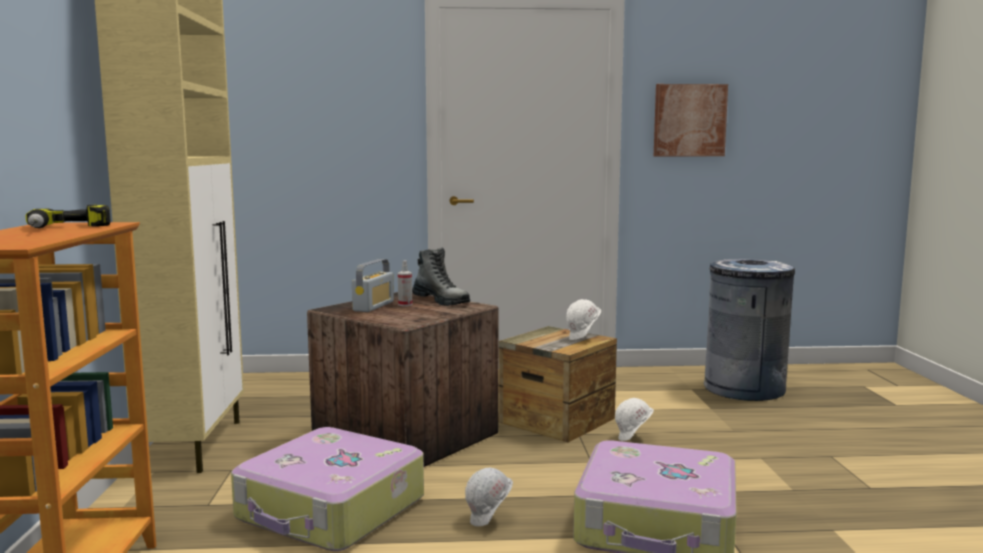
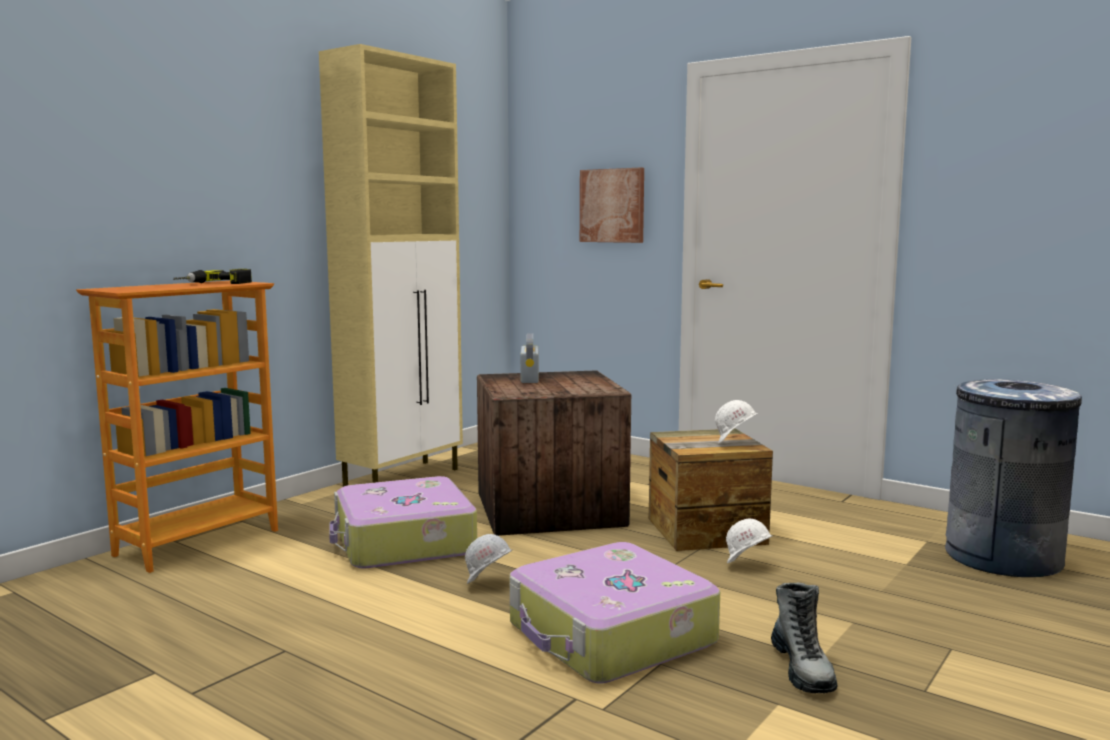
camera: 40 degrees right, 0 degrees up
(373, 306) = (529, 378): radio -> radio turned 60 degrees counterclockwise
(405, 304) = (557, 380): spray bottle -> none
(441, 301) = (594, 382): boot -> boot (802, 669)
(689, 120) = (995, 191): picture -> picture (612, 205)

